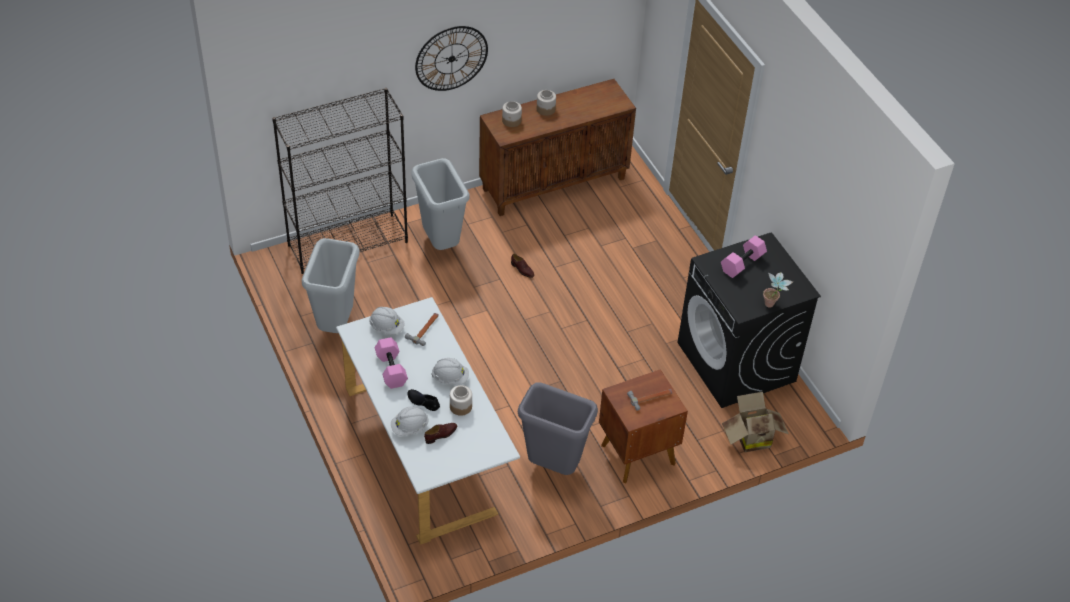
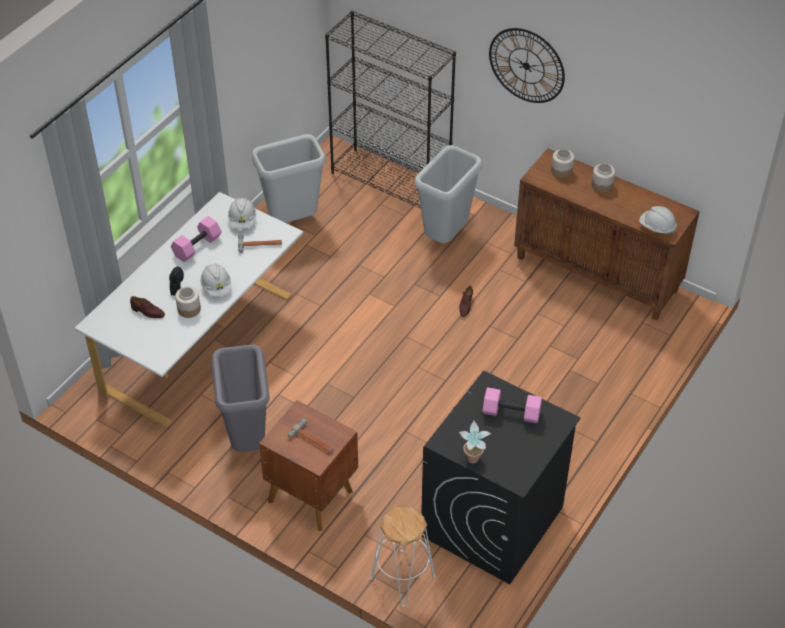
camera: 60 degrees right, 0 degrees up
(410, 427) = (141, 289): white hard hat -> white hard hat (656, 227)
(750, 437) = (402, 578): cardboard box -> white stool

